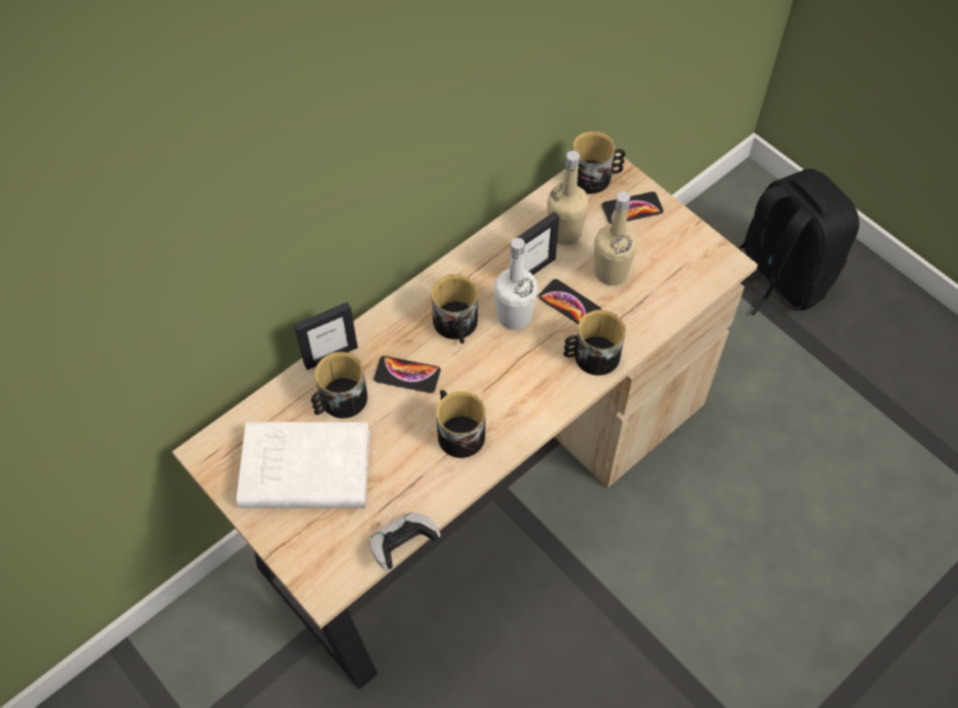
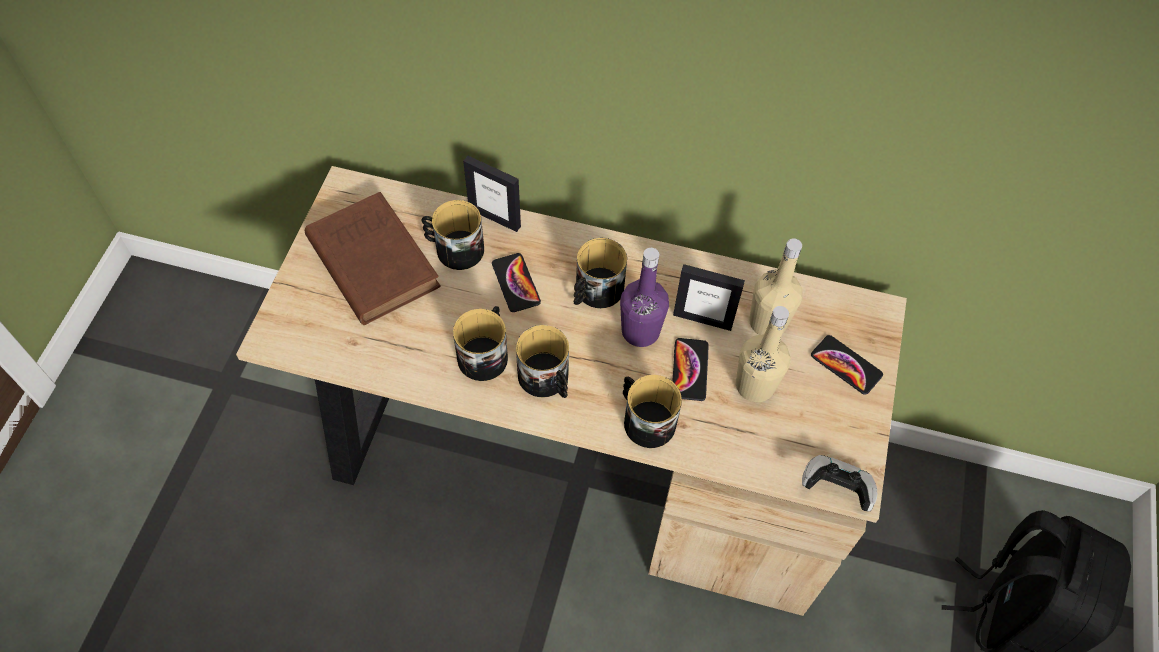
camera: 55 degrees right, 0 degrees up
(302, 470) = (371, 260): white book -> brown book
(403, 545) = (345, 373): game controller -> game controller (836, 488)
(514, 316) = (640, 331): white bottle -> purple bottle
(595, 177) = (856, 313): mug -> mug (547, 379)

